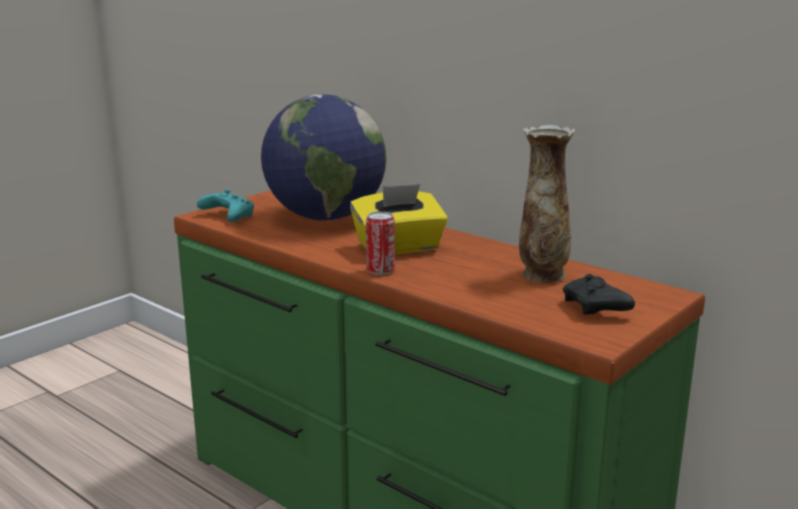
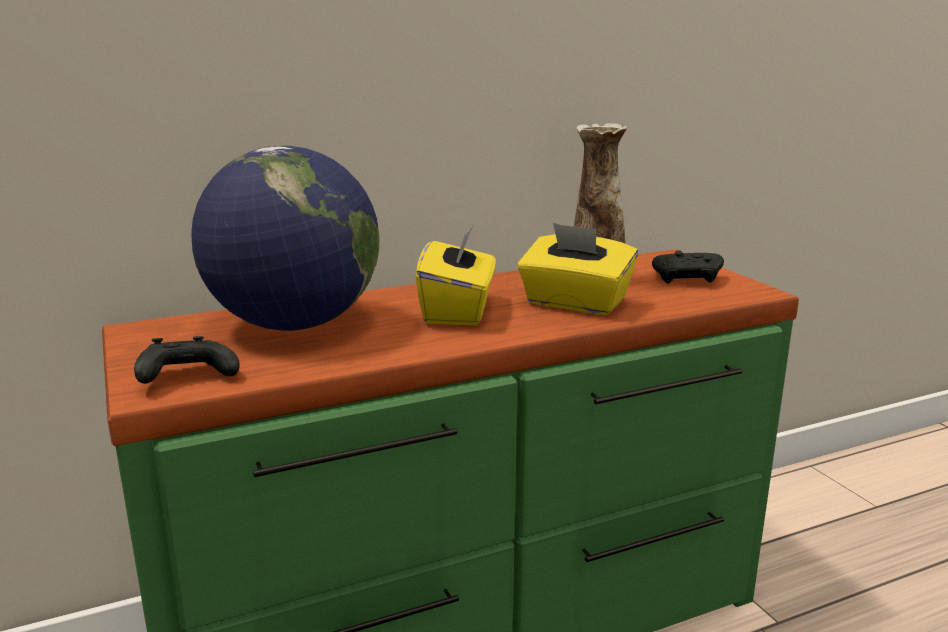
camera: 65 degrees left, 0 degrees up
(227, 216) = (185, 377): turquoise game controller -> black game controller
(380, 270) = (523, 330): can -> none
(462, 277) = (575, 303): none -> yellow tissue box

